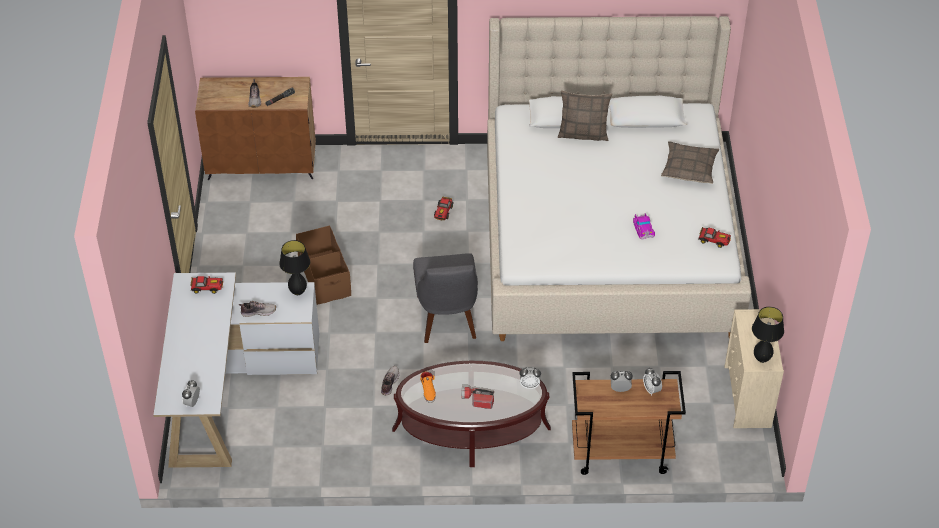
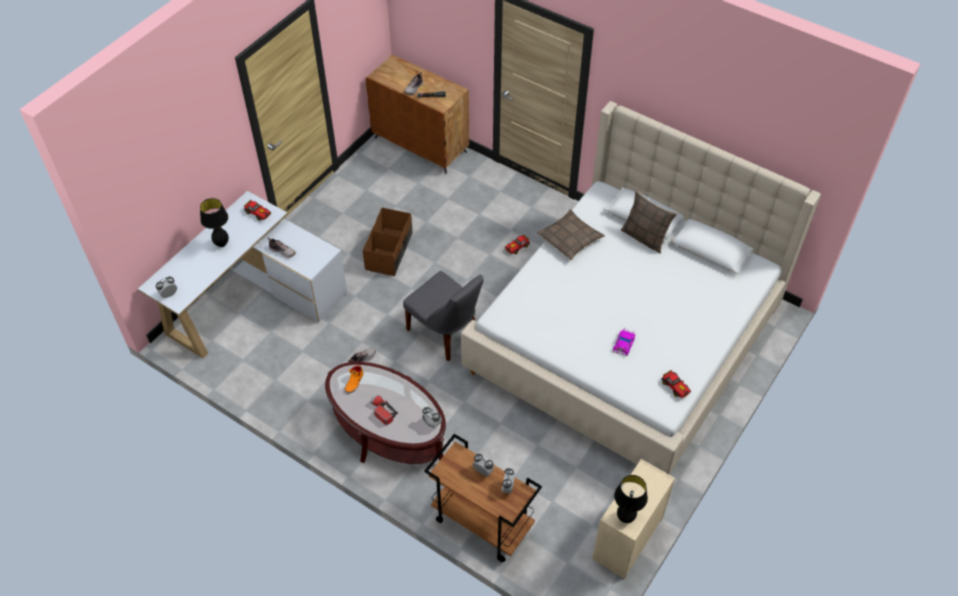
camera: 35 degrees right, 5 degrees up
(298, 292) = (322, 251): black table lamp -> black table lamp (222, 244)
(447, 319) = (446, 333): grey chair -> grey chair turned 75 degrees counterclockwise
(689, 168) = (710, 312): pillow -> pillow (570, 239)

